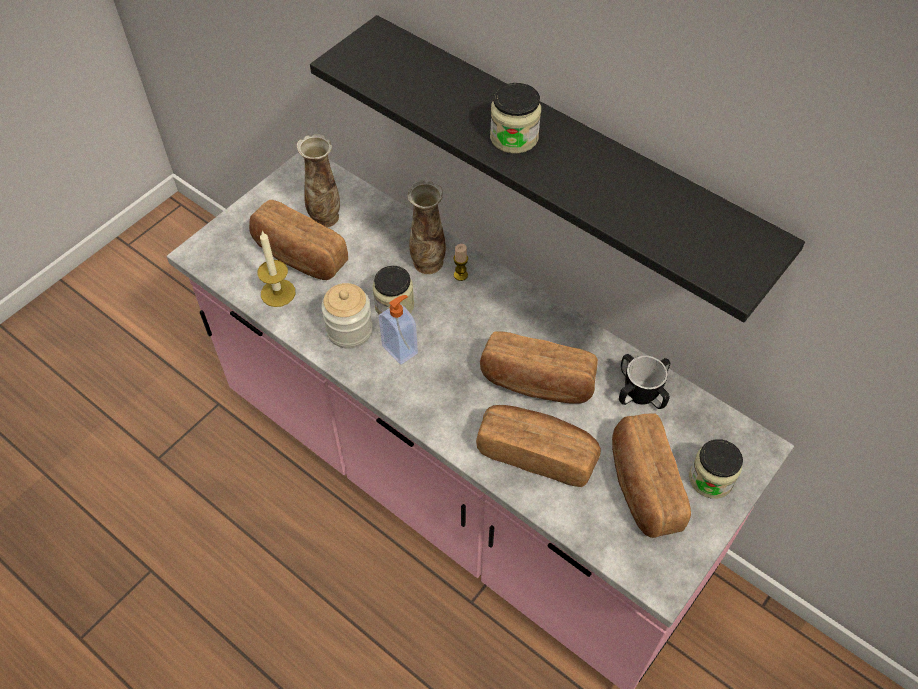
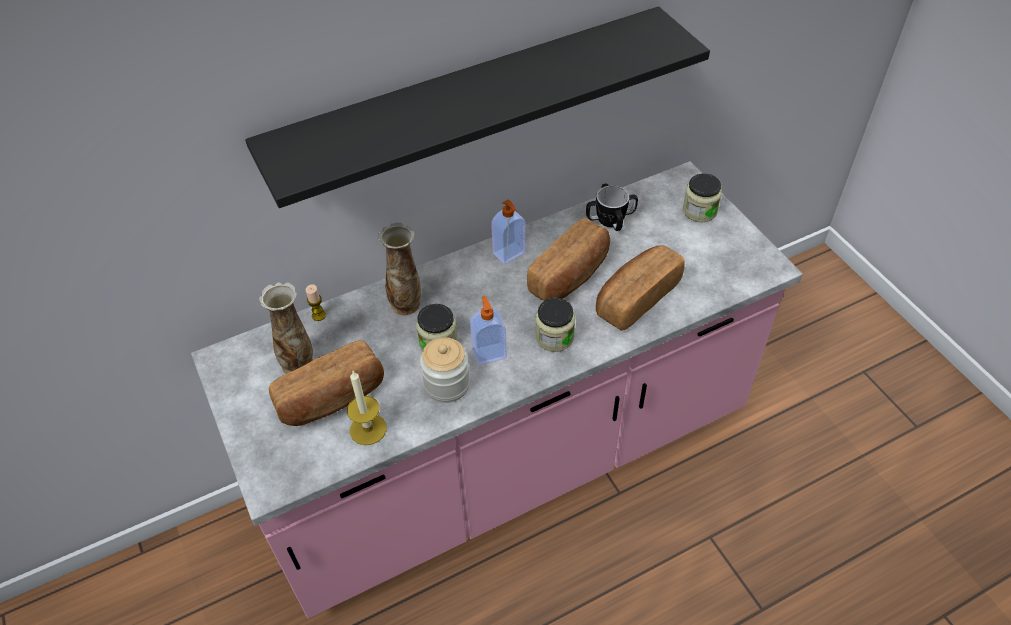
camera: 65 degrees left, 5 degrees down
(460, 275) = (433, 286): candle -> candle (318, 315)
(514, 137) = (469, 102): jar -> jar (554, 337)
(537, 319) = (509, 254): none -> soap dispenser
(643, 485) = (690, 248): bread -> none

